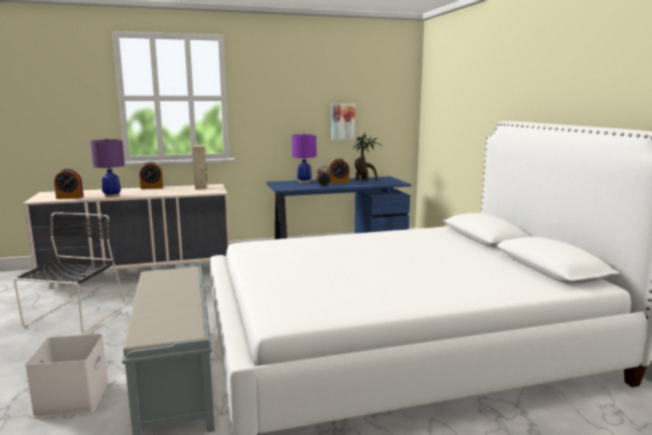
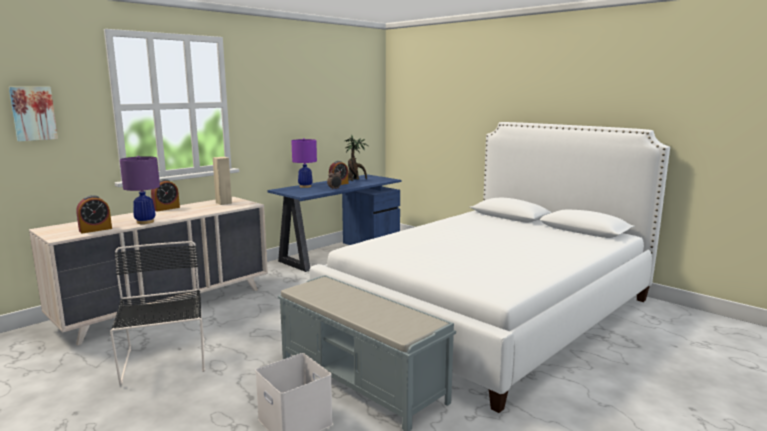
camera: 30 degrees left, 0 degrees up
(342, 121) = (328, 124): picture -> picture (33, 113)

